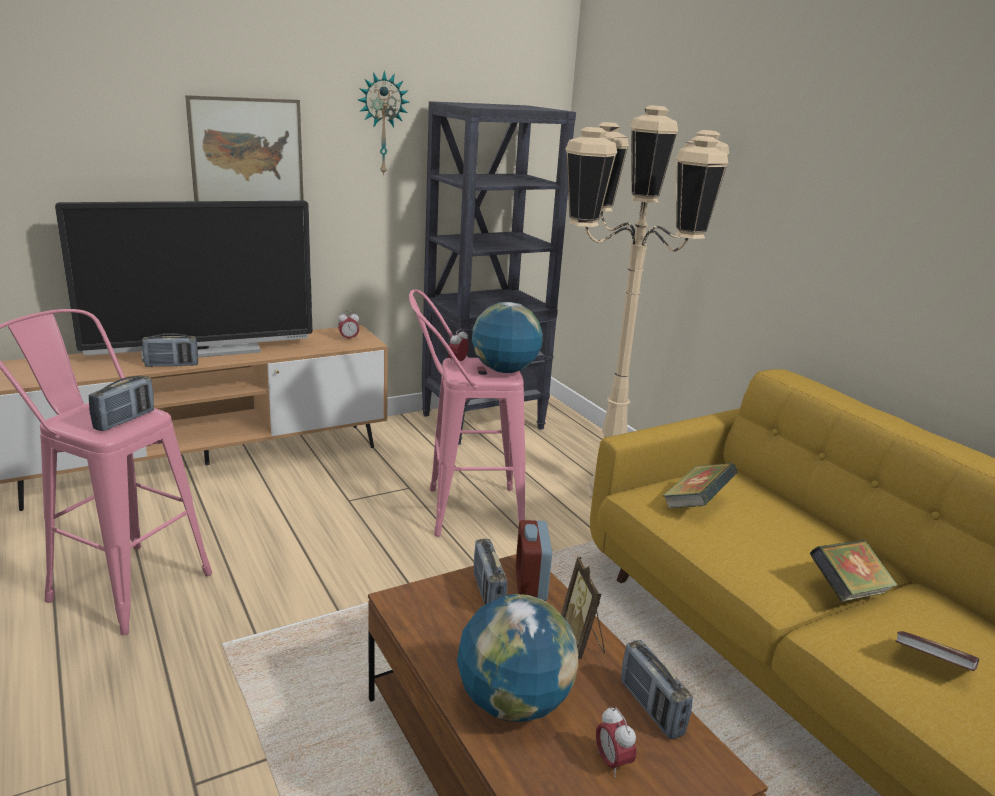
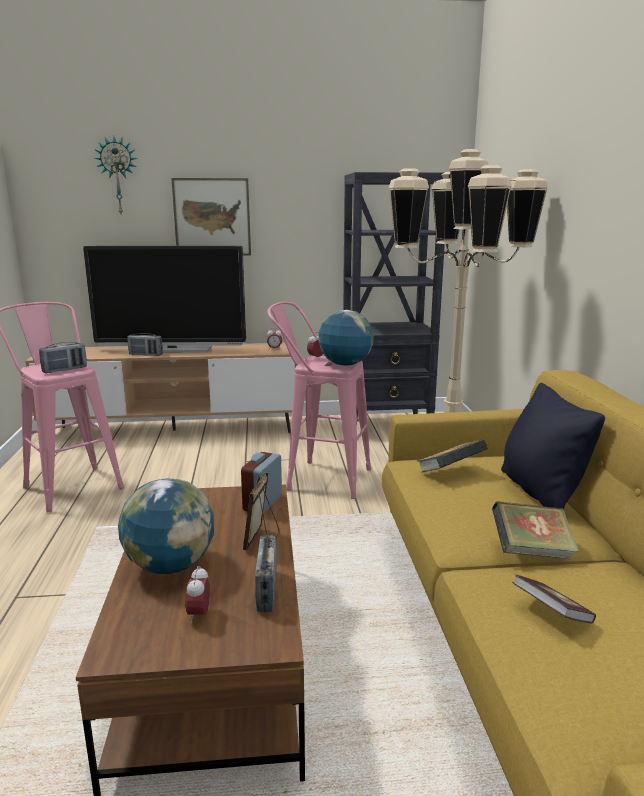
camera: 25 degrees right, 5 degrees down
(382, 124) = (310, 193): wall clock -> wall clock (118, 176)
(488, 594) = (225, 503): radio -> none
(797, 514) = (540, 492): none -> black pillow

